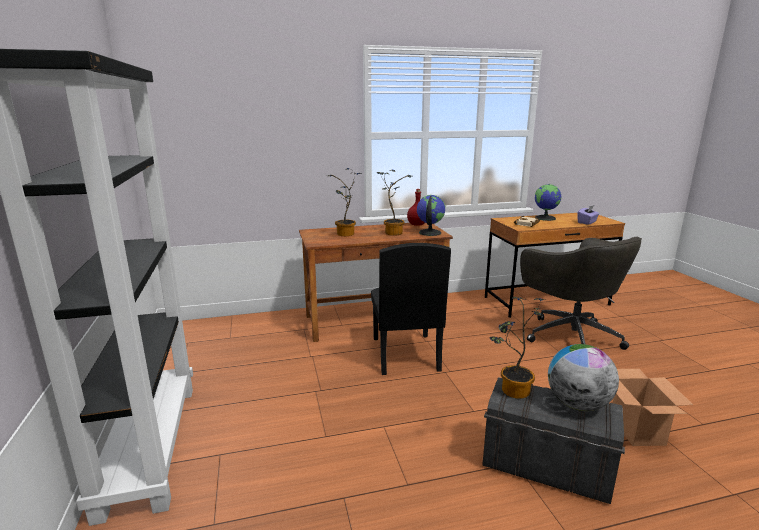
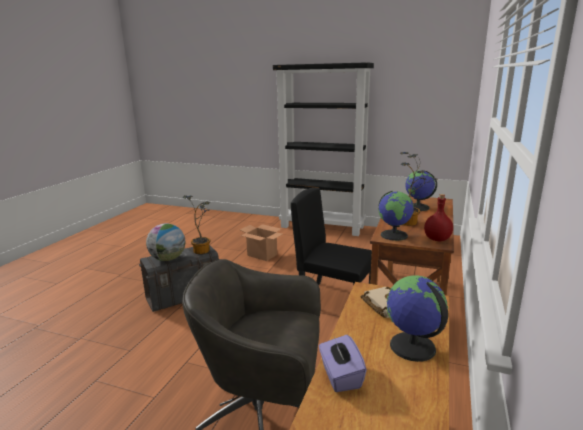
camera: 125 degrees right, 0 degrees up
(345, 234) = (418, 207): potted plant -> globe
(636, 429) = (145, 343): cardboard box -> cardboard box (262, 255)

